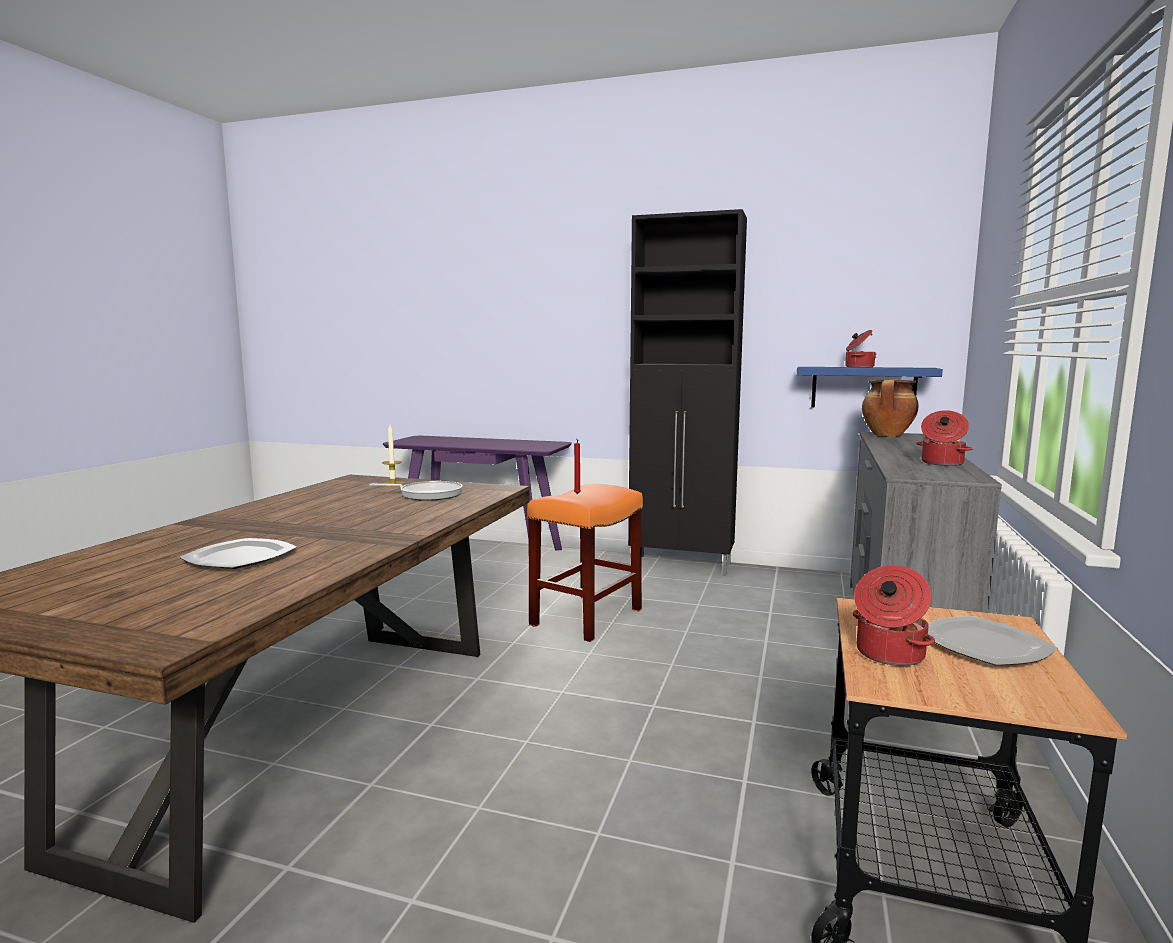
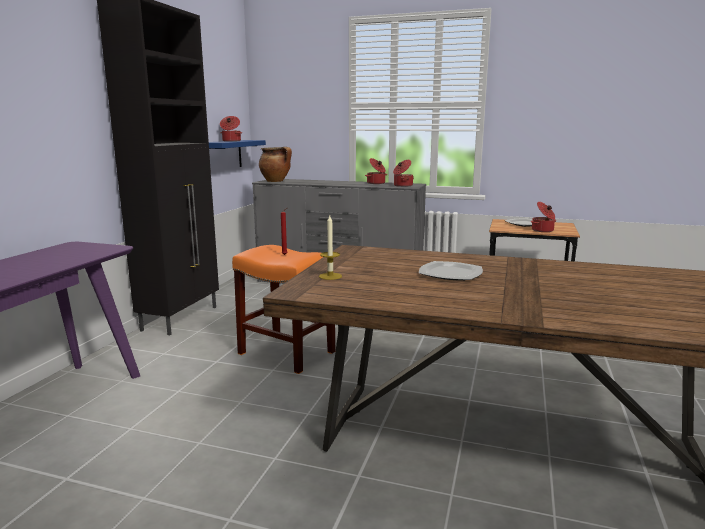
camera: 90 degrees left, 5 degrees up
(240, 557) = (603, 286): plate -> plate (450, 273)
(427, 494) = (382, 263): frying pan -> none
(922, 472) = (402, 185): none -> cooking pot

